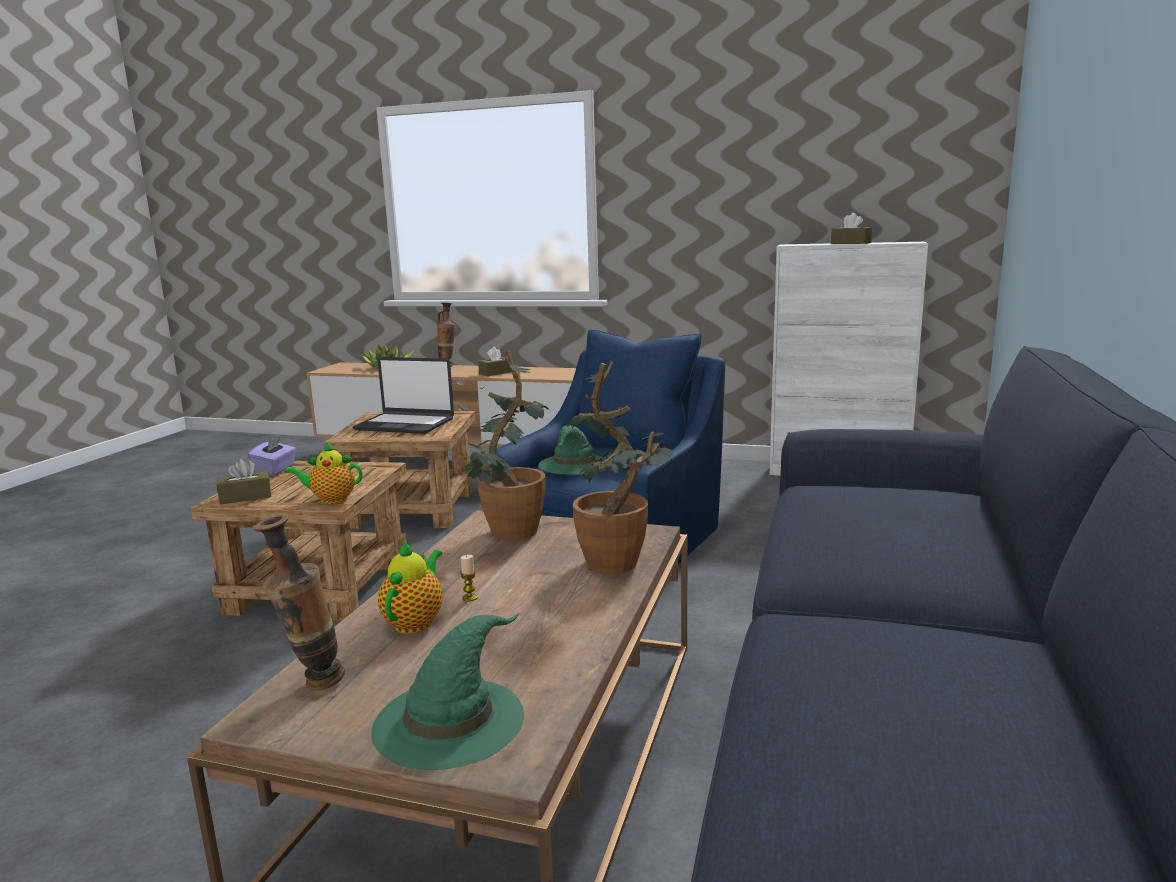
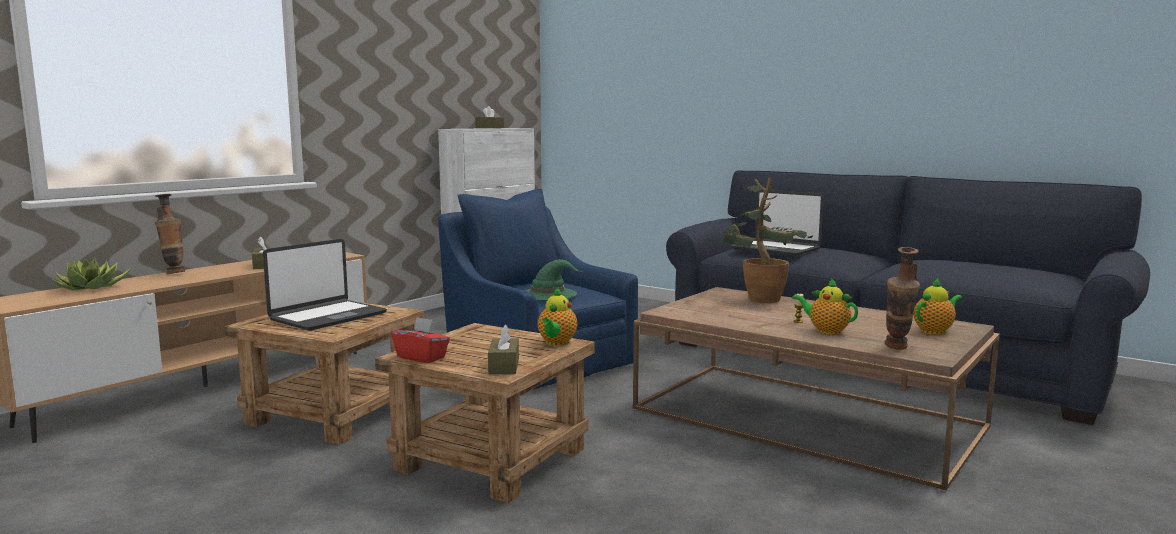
camera: 70 degrees left, 5 degrees down
(275, 470) = (422, 357): purple tissue box -> red tissue box
(450, 719) = (934, 331): green hat -> teapot
(507, 536) = (703, 310): potted plant -> none
(858, 507) = (776, 249): none -> laptop

